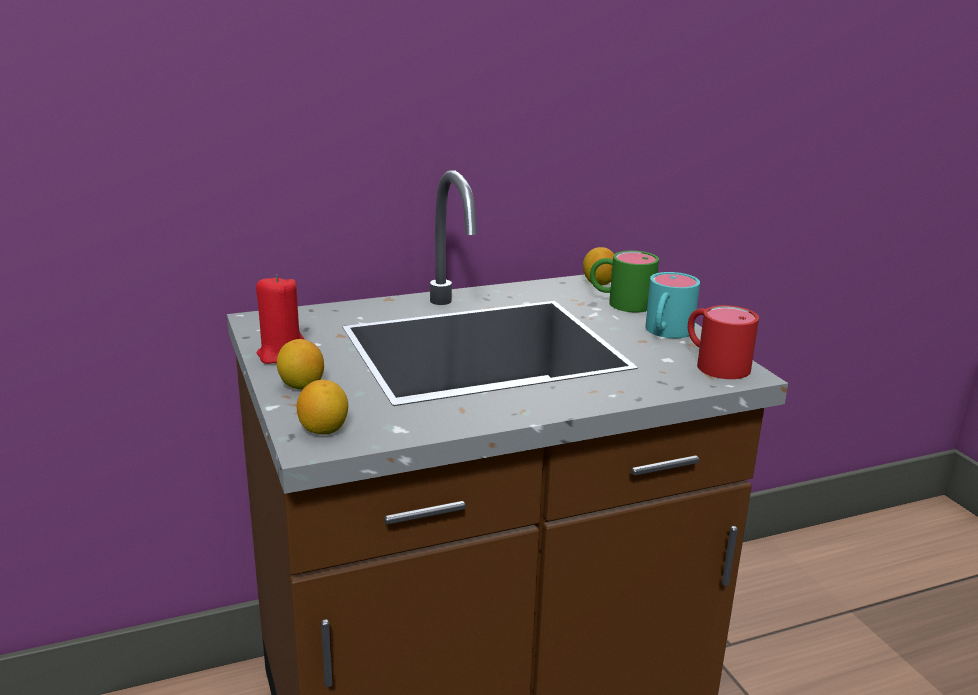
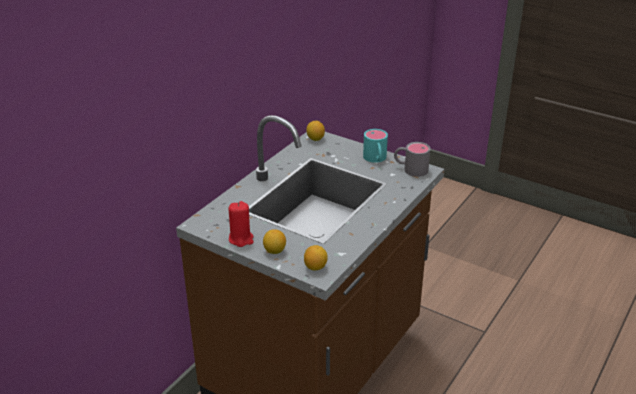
camera: 35 degrees left, 10 degrees up
(620, 302) = (338, 148): green mug -> none
(714, 363) = (410, 169): red mug -> grey mug

